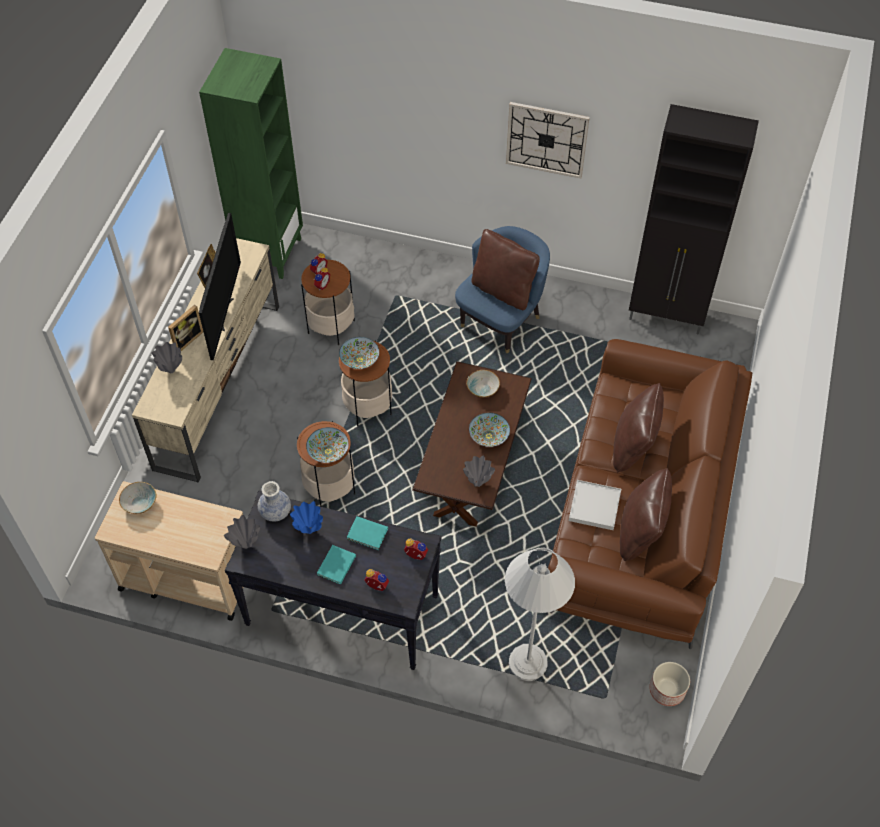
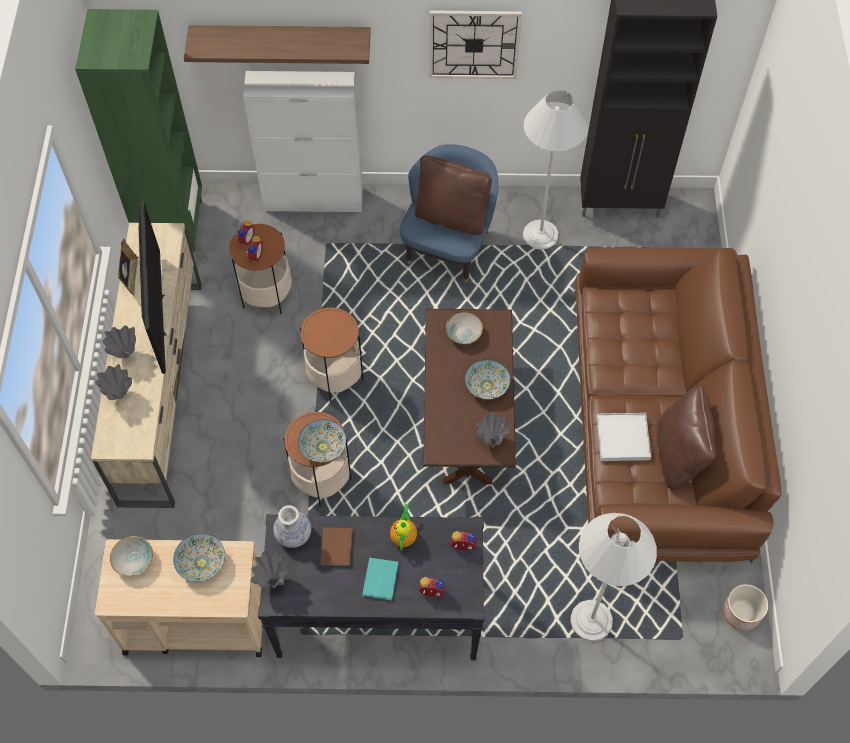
camera: 15 degrees left, 5 degrees up
(186, 339) = (125, 355): picture frame -> grey vase
(309, 530) = (337, 546): blue vase -> brown book
(359, 360) = (324, 333): bowl -> bowl (201, 563)
(368, 534) = (404, 535): turquoise book -> teapot
(383, 104) = (281, 39): none -> shelf
(396, 257) = (314, 199): none -> white cabinet
(586, 327) = (540, 235): none -> white floor lamp
(633, 447) = (642, 362): brown pillow -> none

